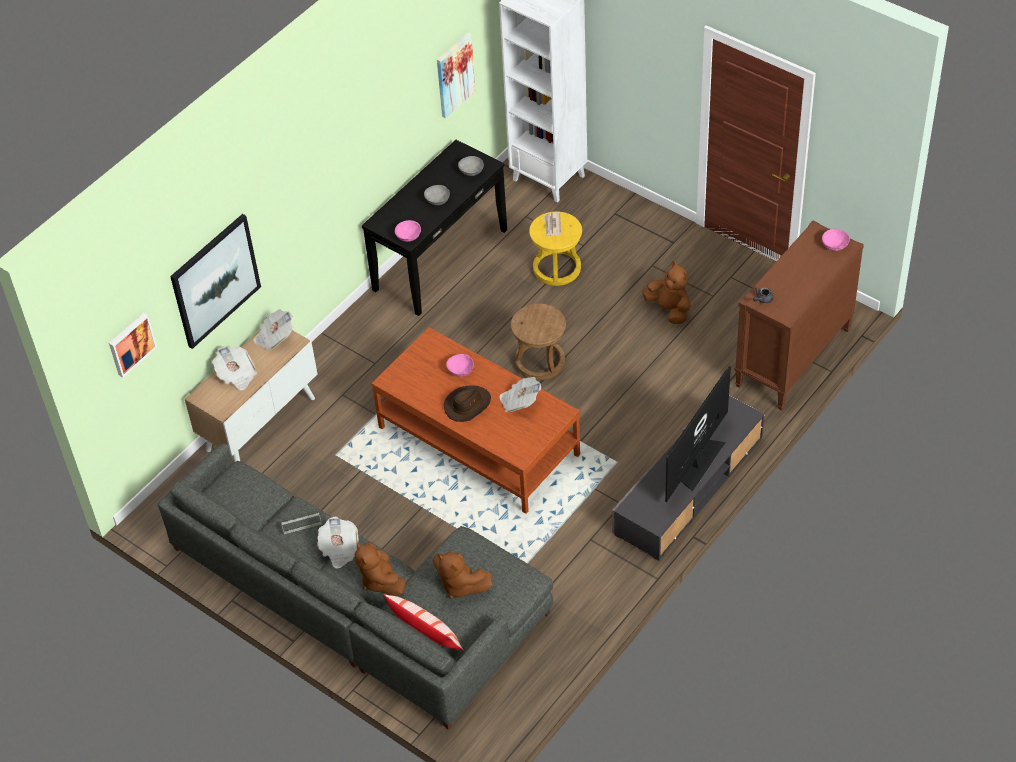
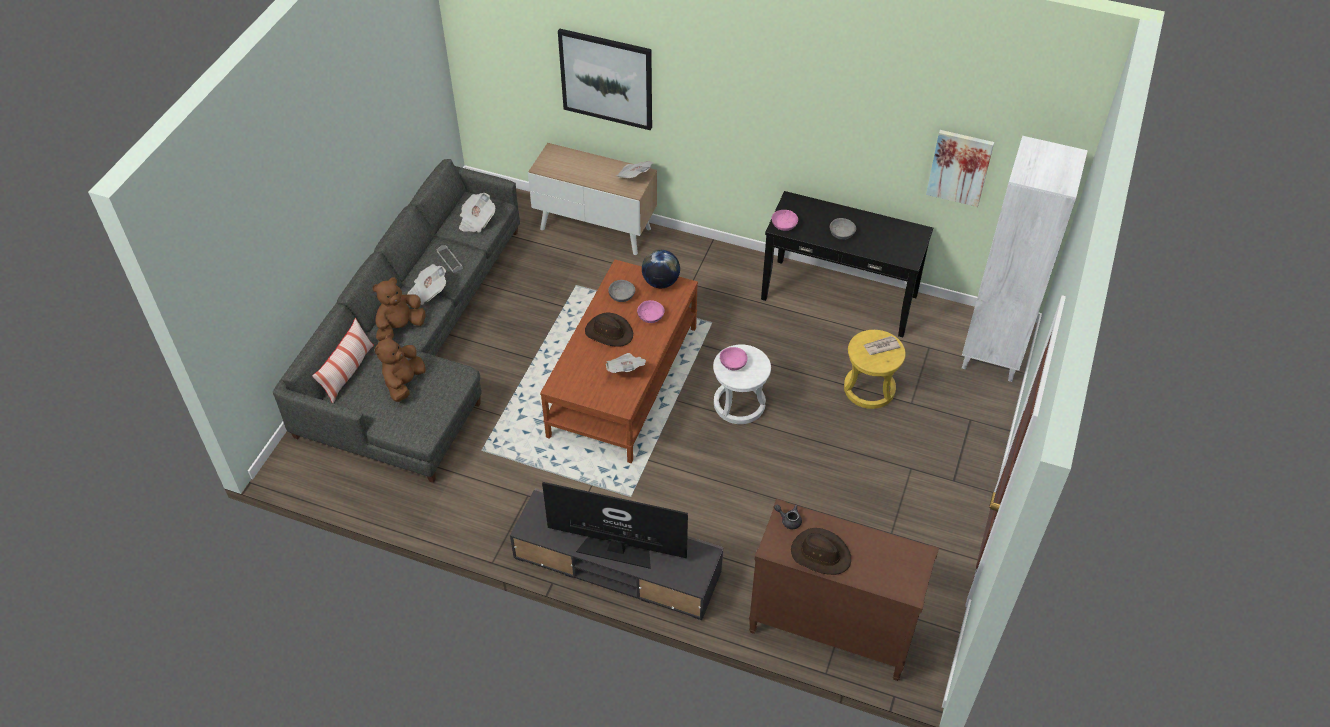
camera: 70 degrees right, 0 degrees up
(131, 344) = (507, 46): picture -> none
(236, 375) = (583, 165): newspaper -> newspaper (476, 221)
(418, 354) = (660, 282): none -> globe
(471, 171) = (893, 249): grey bowl -> grey bowl (621, 296)
(540, 361) = (739, 404): brown stool -> white stool
(669, 309) = (854, 497): brown plush toy -> none
(800, 288) = (820, 554): none -> brown hat
(835, 245) = (906, 578): pink bowl -> pink bowl (733, 364)

